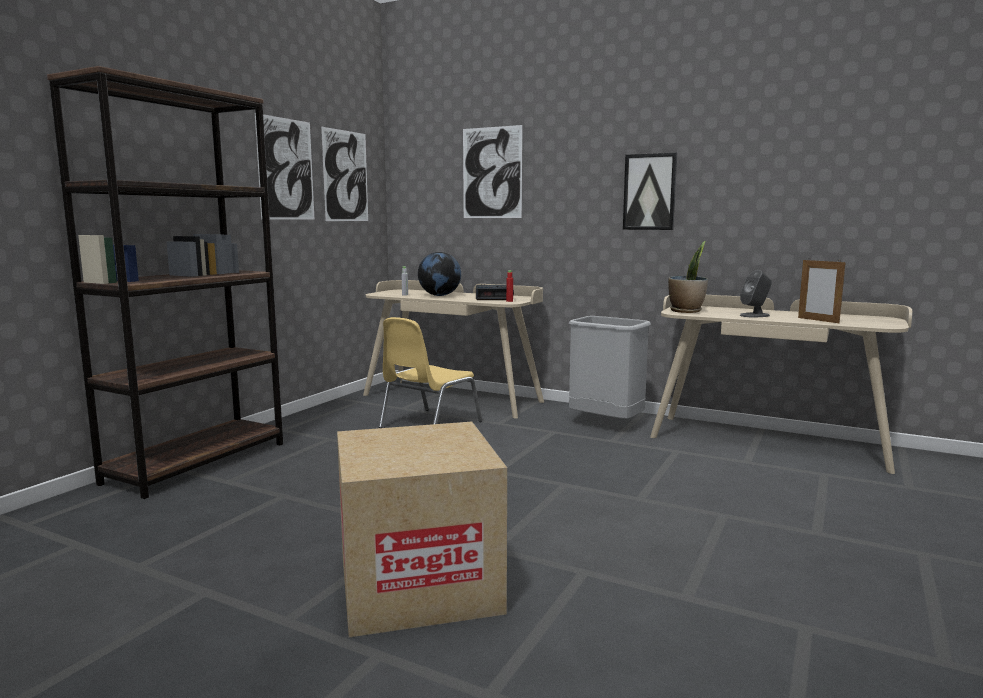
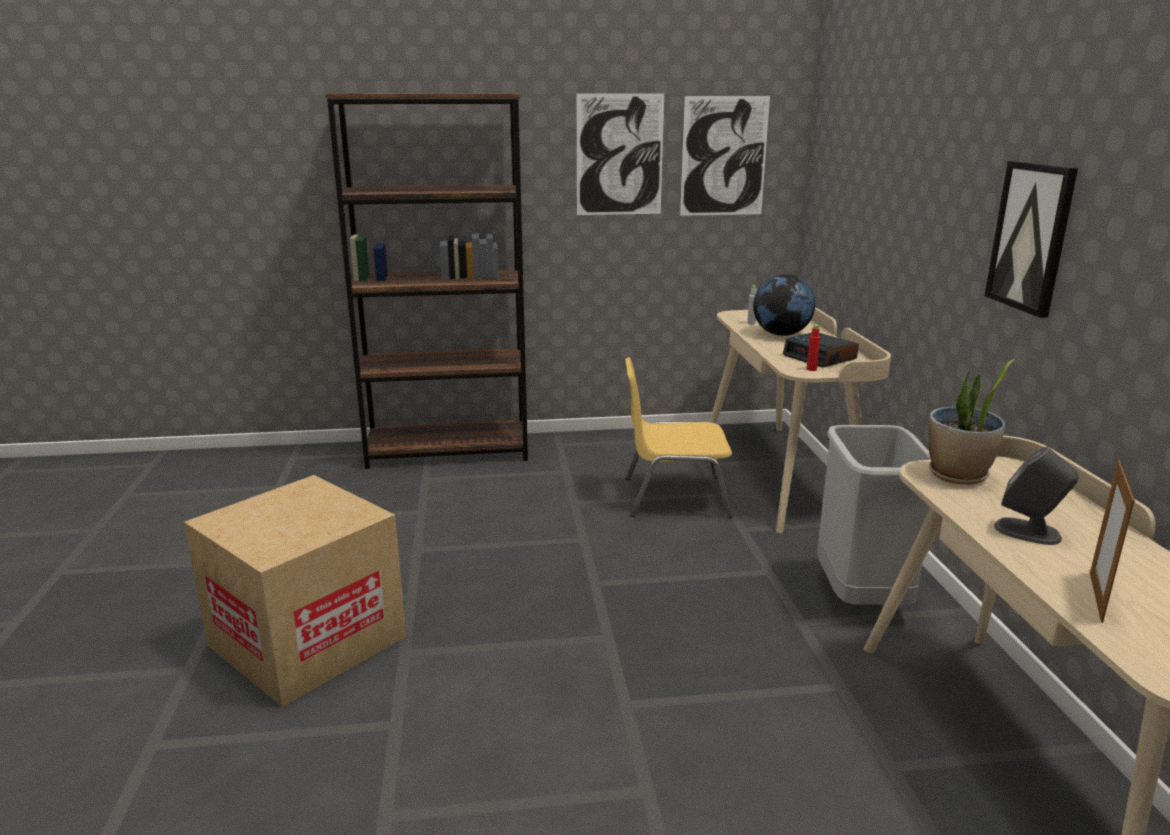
camera: 55 degrees right, 10 degrees up
(492, 173) = (883, 164): picture -> none

